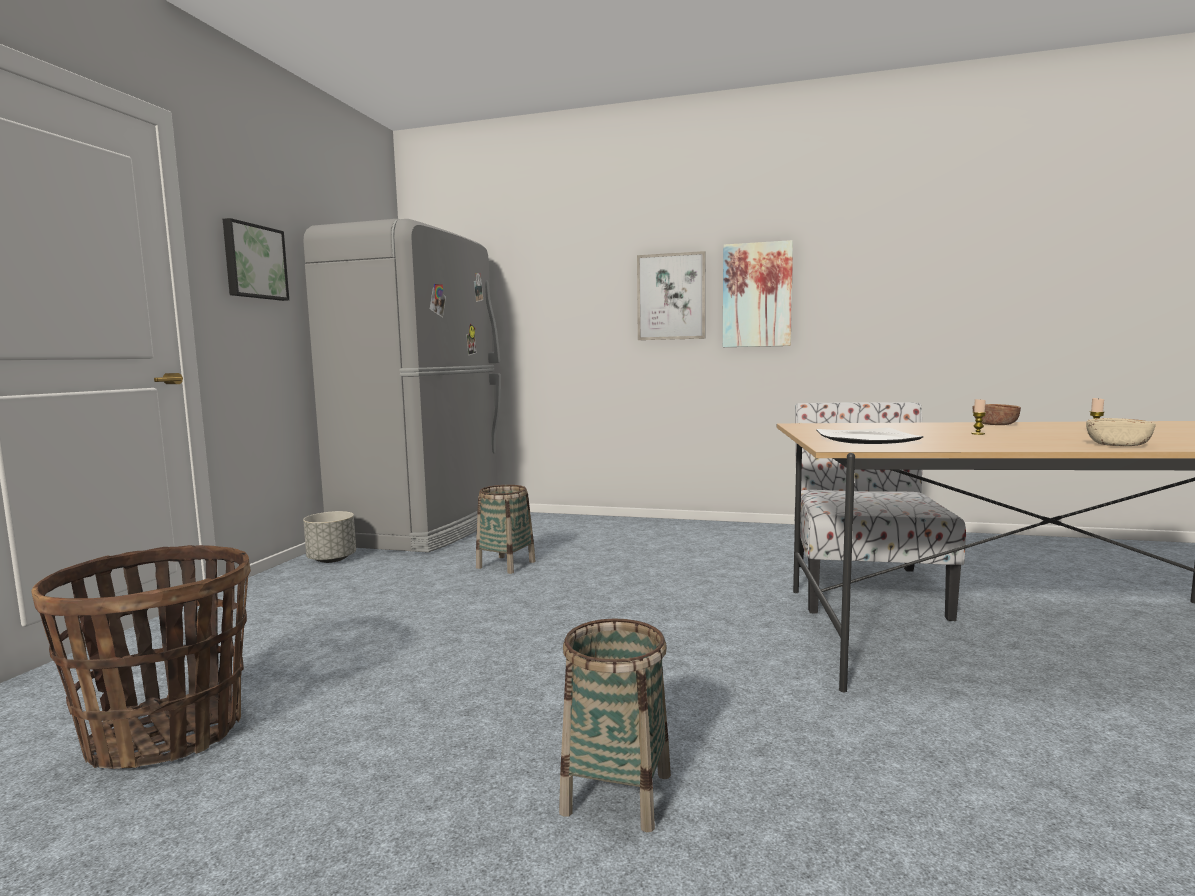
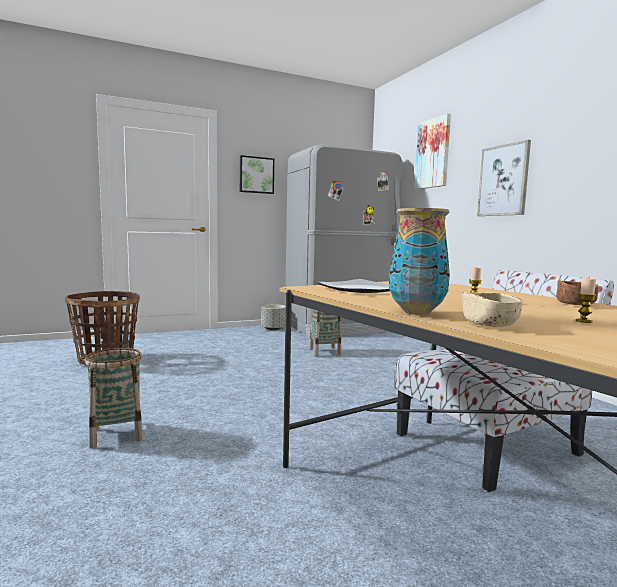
camera: 50 degrees right, 0 degrees up
(757, 295) = (568, 174): picture -> picture (433, 153)
(1052, 447) = (416, 312): none -> vase

